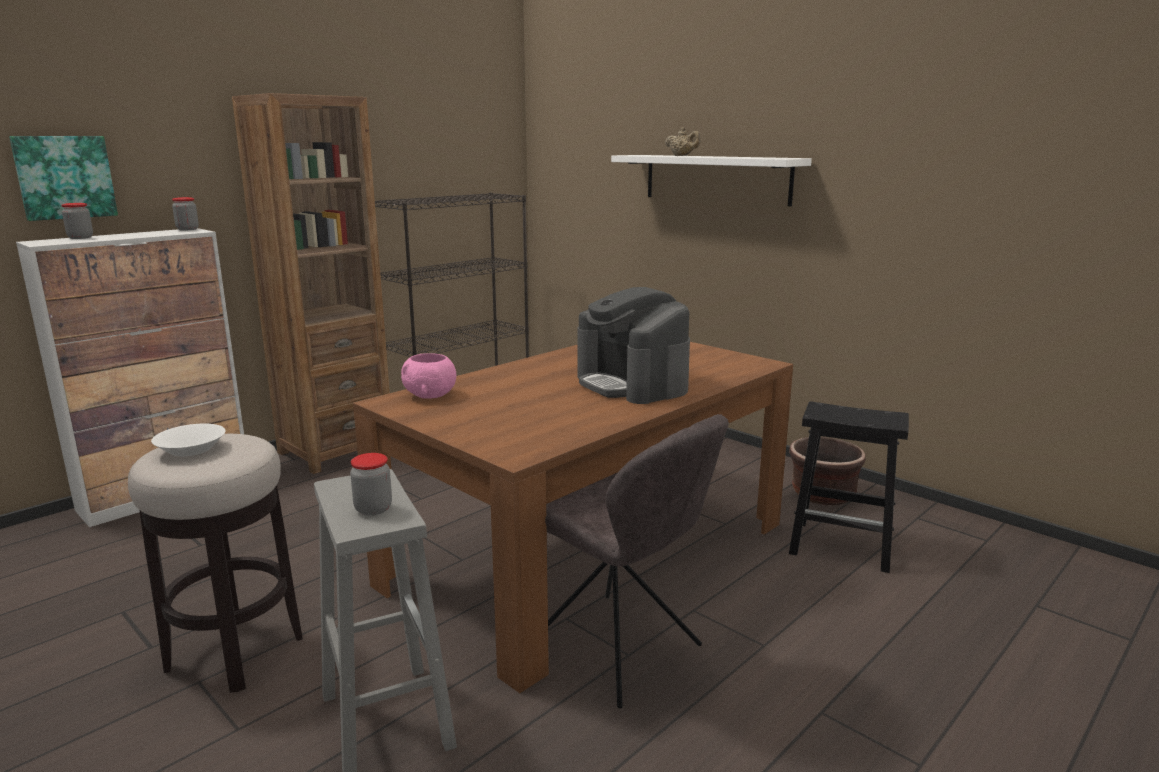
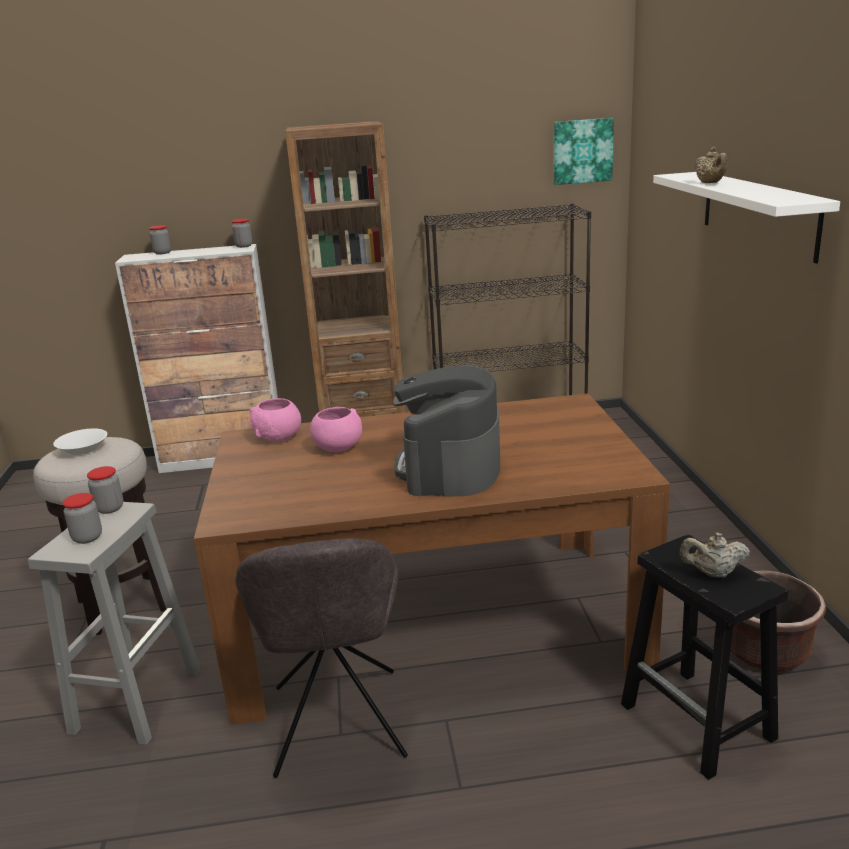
camera: 40 degrees right, 5 degrees up
(64, 177) = (159, 204): picture -> picture (582, 151)
(346, 483) = (109, 508): none -> jar
(507, 391) = (337, 448): none -> pink bowl
(859, 416) = (712, 573): none -> beige teapot

